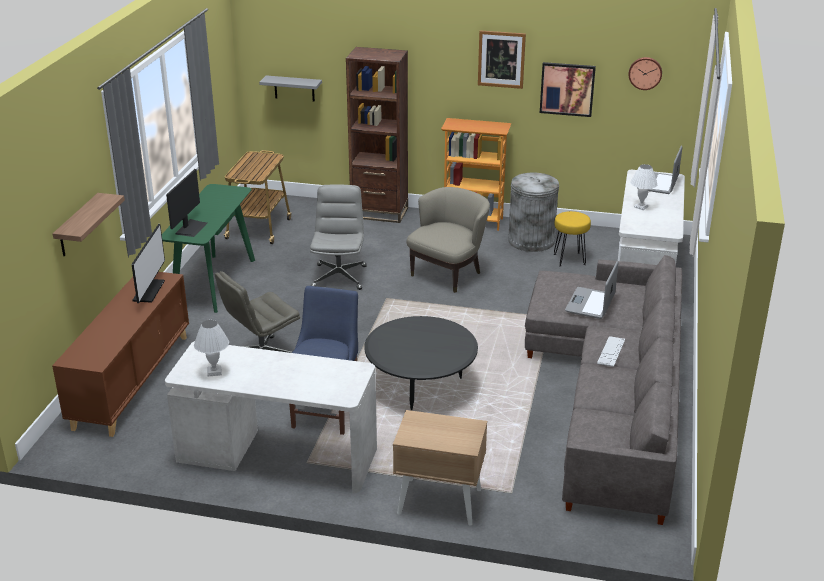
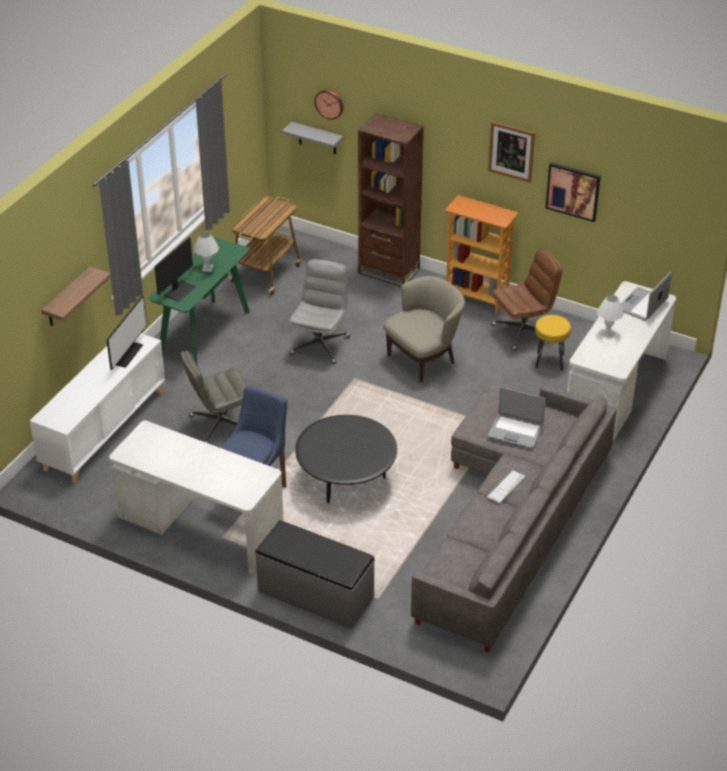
camera: 15 degrees right, 10 degrees up
(132, 381) = (104, 429): brown cabinet -> white cabinet
(214, 371) = (150, 455): white table lamp -> white table lamp (207, 268)
(439, 501) = (315, 594): beige nightstand -> grey bench
(531, 241) = (523, 331): grey trash can -> brown office chair
(590, 304) = (515, 431): laptop -> laptop turned 105 degrees counterclockwise
(645, 73) = (647, 191): wall clock -> wall clock (329, 103)

